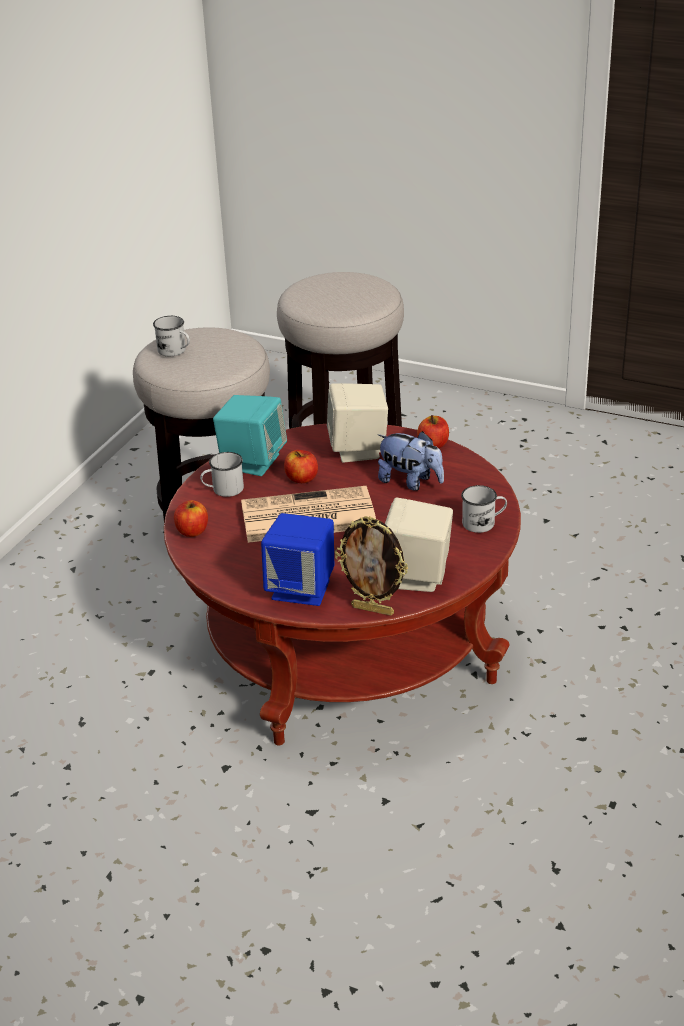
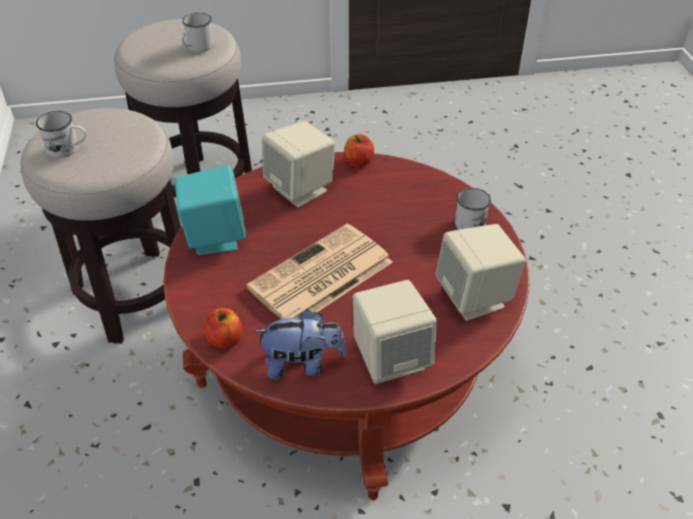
camera: 35 degrees left, 10 degrees up
(223, 490) = (213, 279): white mug -> white mug (197, 48)
(302, 479) = (278, 238): apple -> none
(302, 589) = (391, 358): blue speaker -> beige speaker
(373, 609) = (474, 351): picture frame -> none
(410, 482) = (375, 204): plush toy -> plush toy (302, 364)

